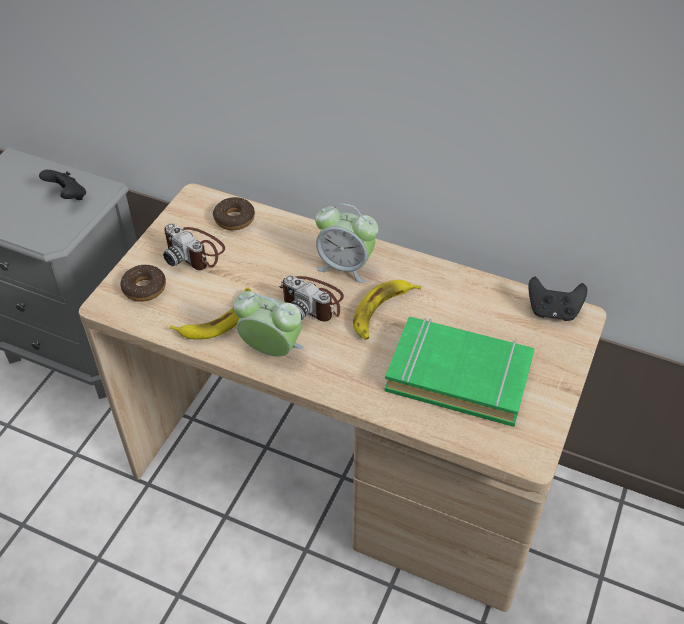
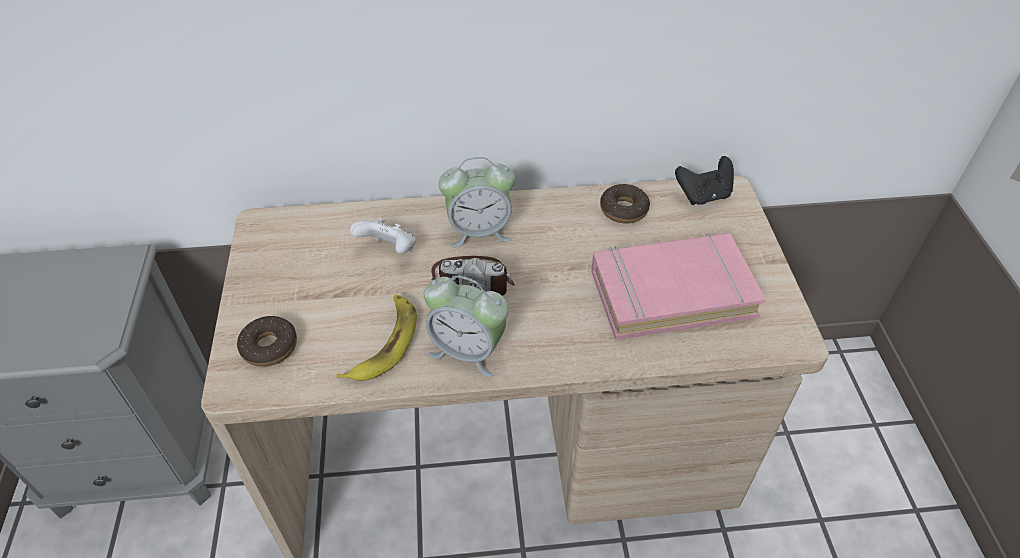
camera: 30 degrees left, 0 degrees up
(68, 196) = (84, 284): black game controller -> none
(195, 251) = (301, 281): camera -> none
(234, 219) = (322, 229): donut -> donut (623, 209)
(269, 253) = (389, 250): none -> white game controller
(271, 350) = (467, 351): alarm clock -> alarm clock turned 150 degrees counterclockwise
(382, 312) = (551, 261): banana -> none
(458, 376) = (671, 292): green book -> pink book

